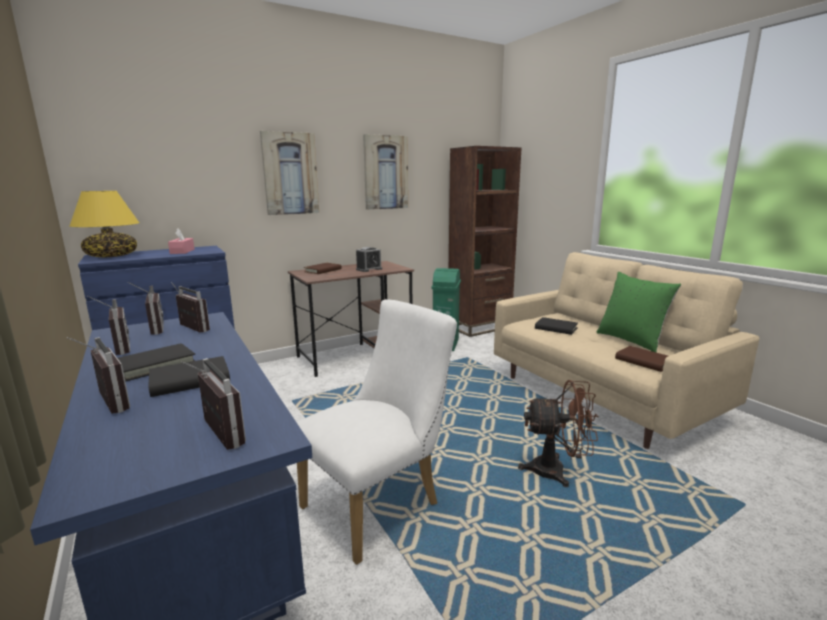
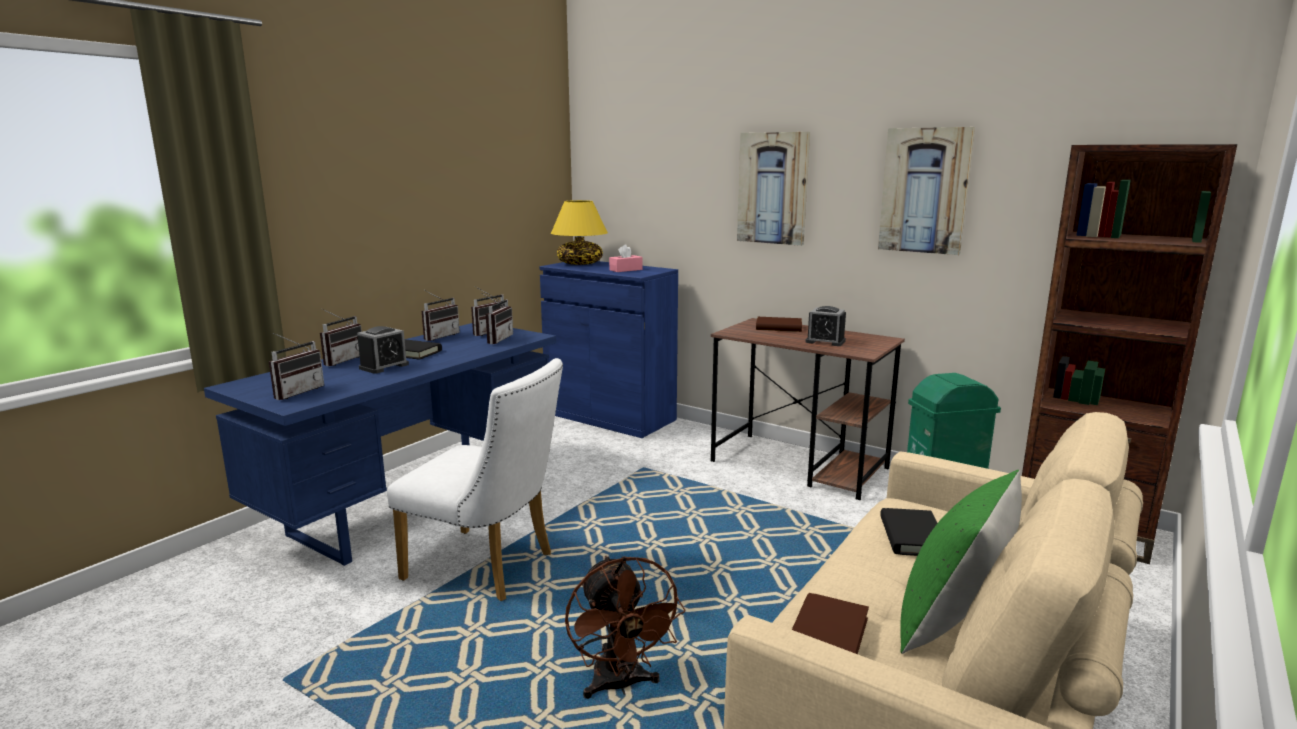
camera: 65 degrees right, 0 degrees up
(190, 380) = (384, 366): black book -> alarm clock

